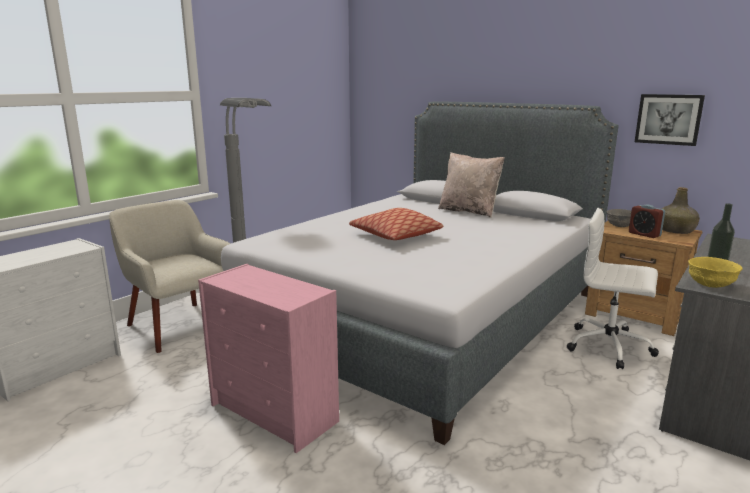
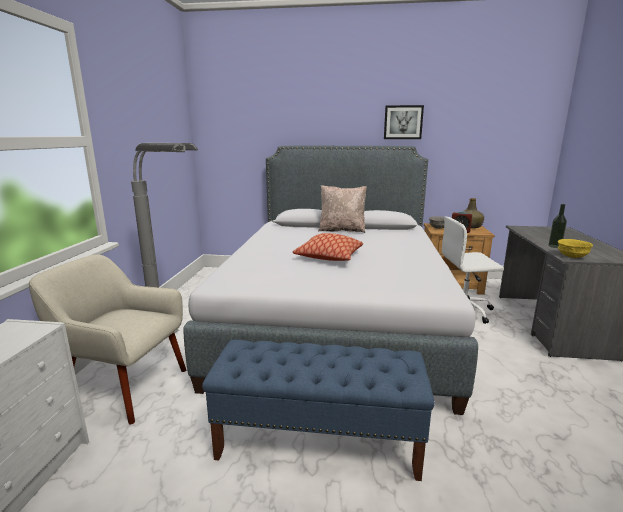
camera: 30 degrees left, 0 degrees up
(275, 414) = (319, 441): pink dresser -> blue bench
(668, 119) = (456, 154): picture -> picture (403, 122)

